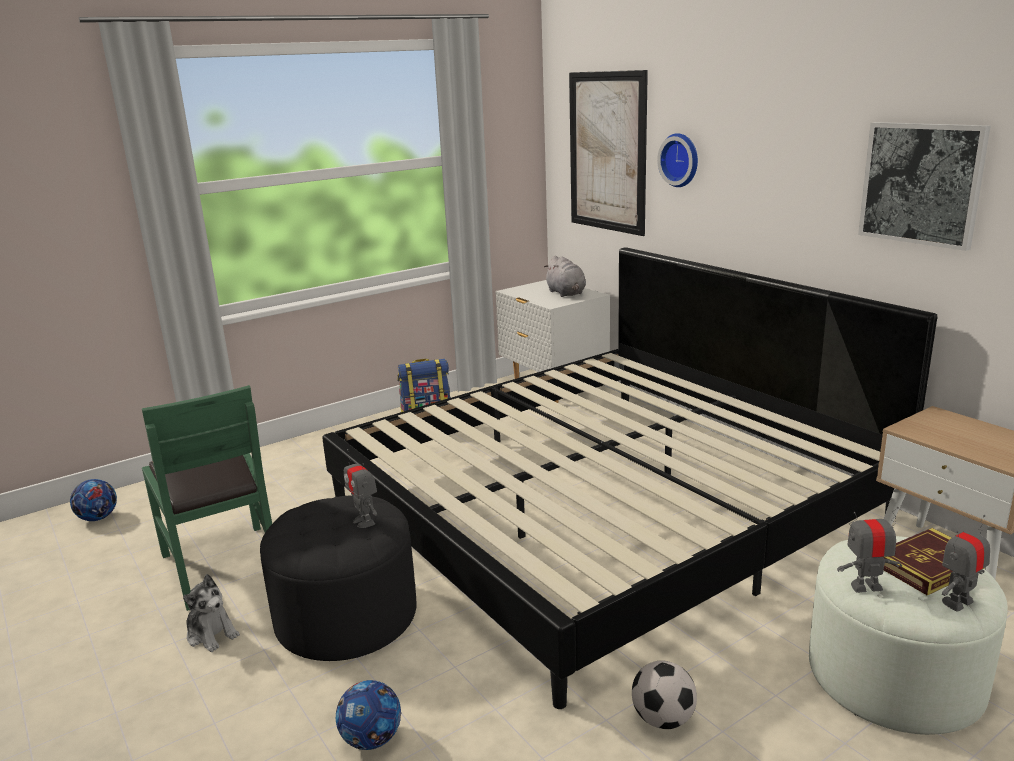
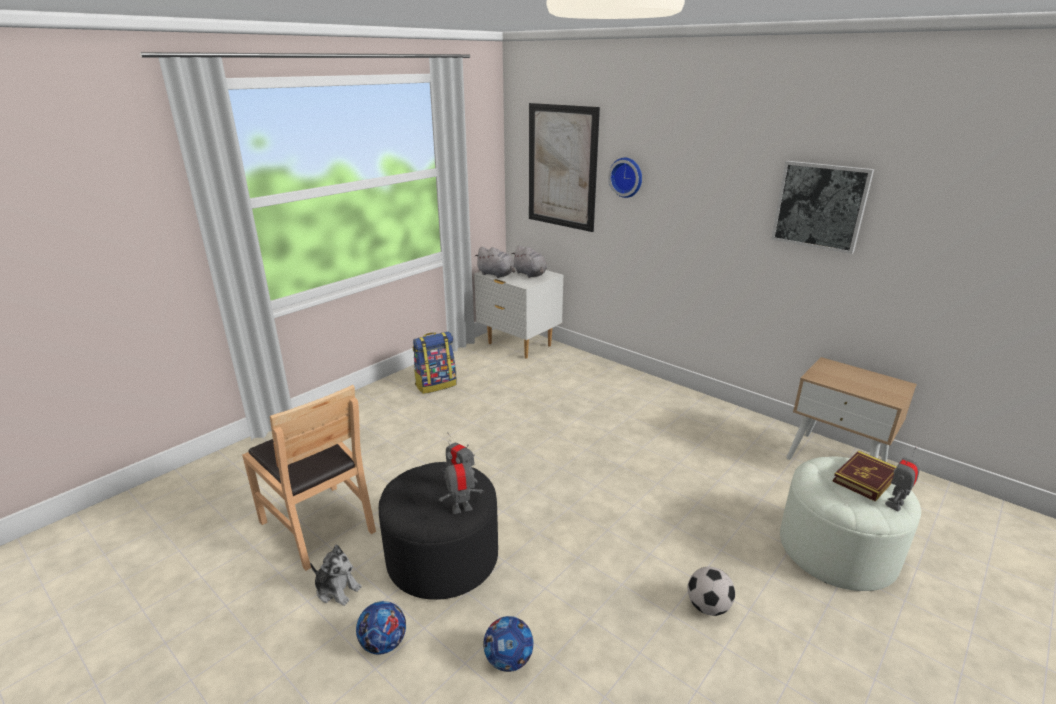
camera: 15 degrees left, 5 degrees up
(98, 518) = (183, 493): football -> football (383, 644)
(222, 565) = (318, 525): green chair -> brown chair
(523, 293) = (497, 275): none -> grey plush toy
(604, 508) = (597, 442): bed -> none
(866, 587) = (836, 499): toy robot -> toy robot (461, 508)

